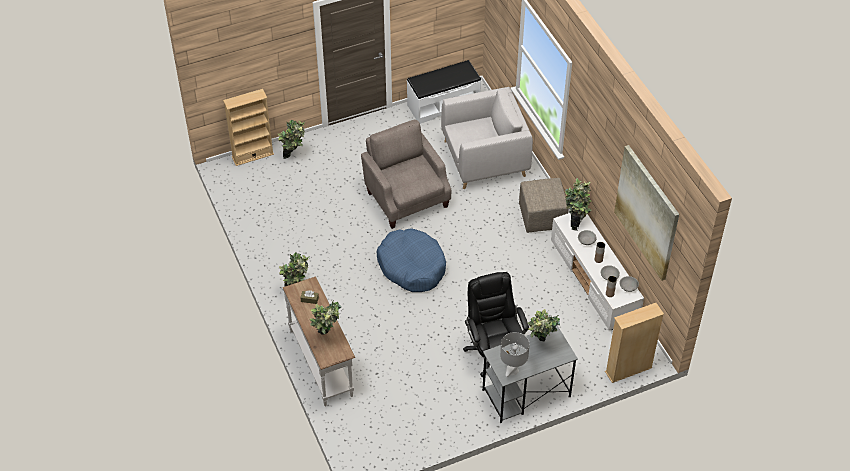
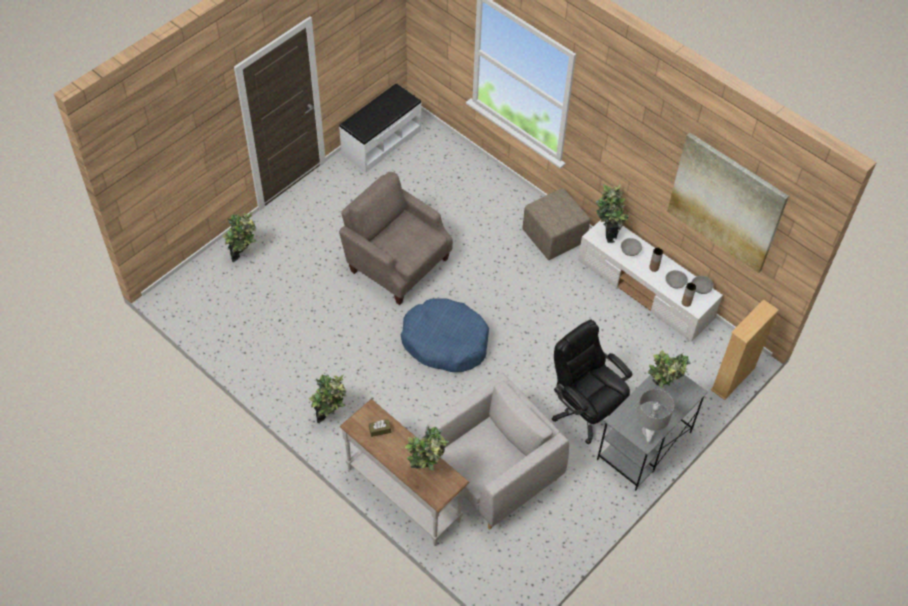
camera: 25 degrees left, 5 degrees up
(252, 155) = (194, 270): beige bookcase -> none
(484, 158) = (458, 190): grey armchair -> grey armchair (493, 470)

